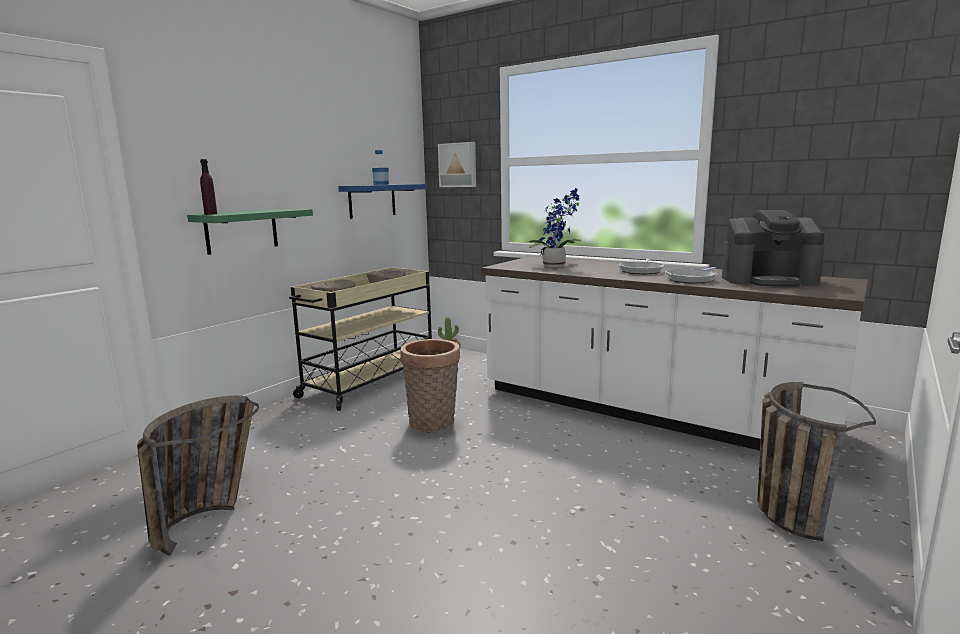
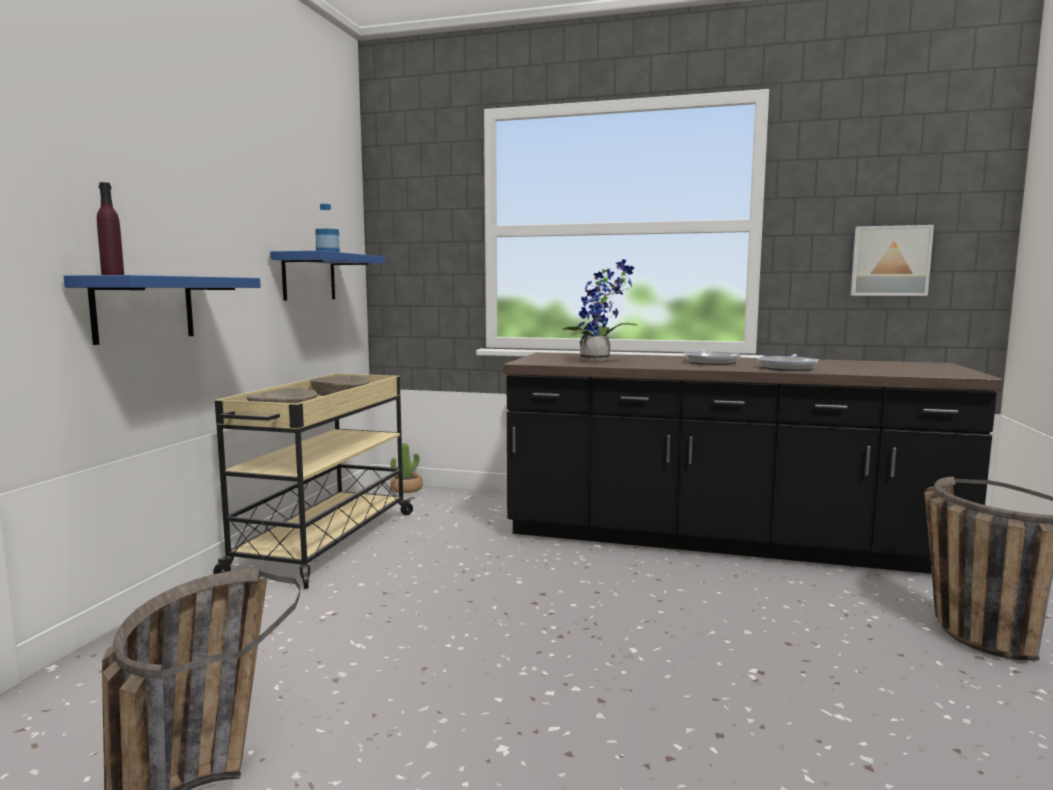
camera: 20 degrees left, 5 degrees down
(242, 231) = (144, 308): green shelf -> blue shelf
(433, 424) = (467, 589): basket -> none
(458, 165) = (419, 234): picture -> picture (890, 261)
(647, 411) = (721, 539): white counter -> black counter
(768, 280) = (865, 365): coffee machine -> none

